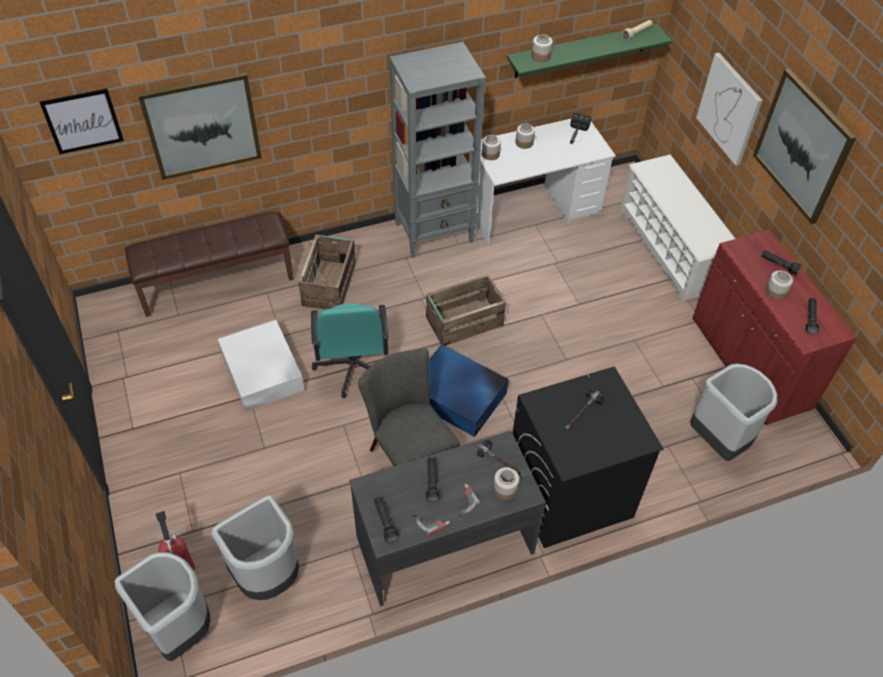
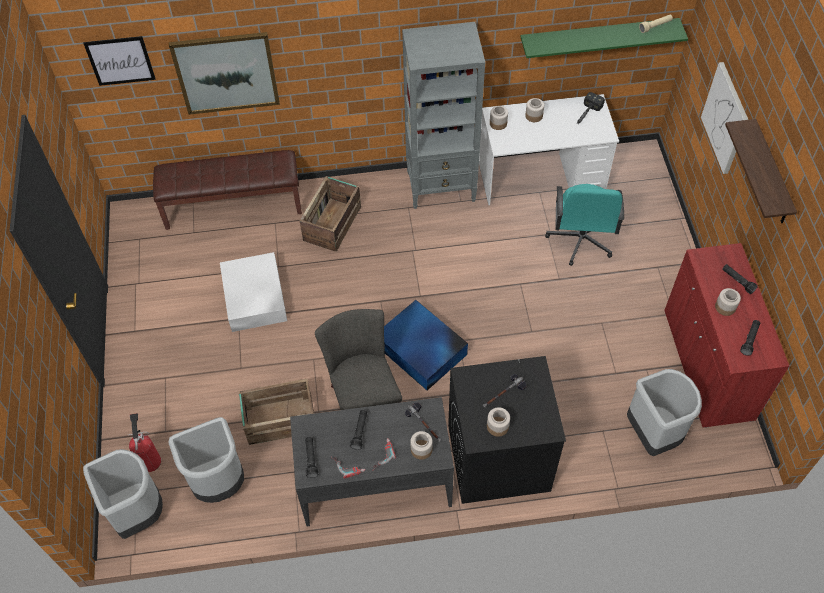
camera: 15 degrees right, 5 degrees up
(352, 367) = (334, 306): turquoise office chair -> turquoise office chair (580, 240)
(463, 322) = (445, 279): crate -> crate (279, 420)
(540, 56) = (552, 40): jar -> jar (497, 426)
(669, 250) = (663, 238): white shoe rack -> none
(802, 146) = (771, 174): picture -> shelf

